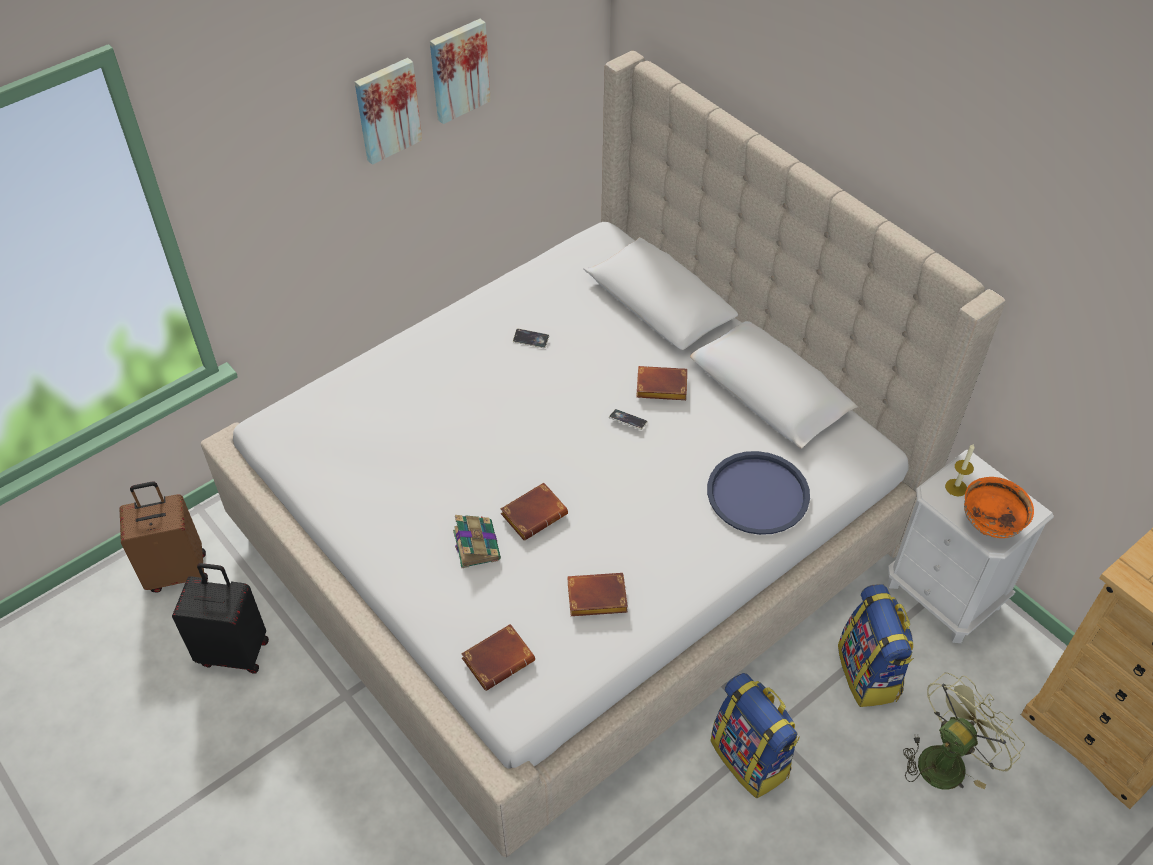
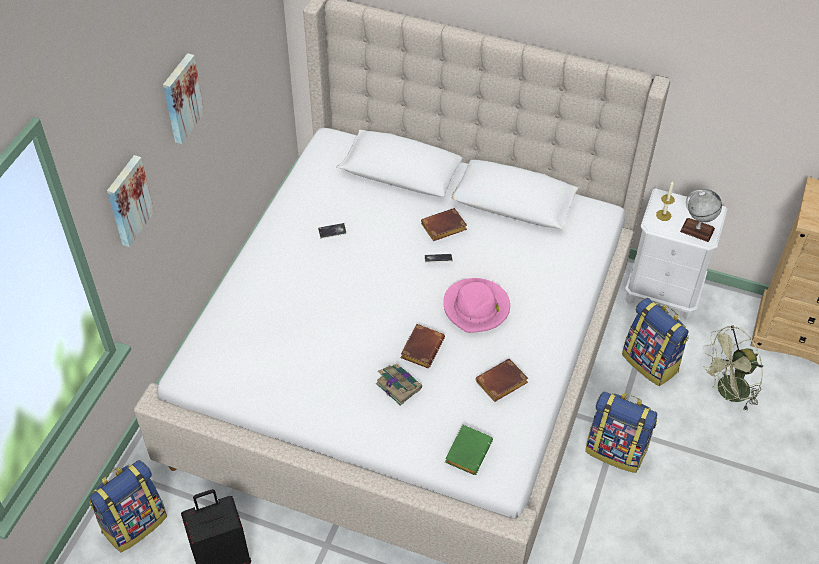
camera: 30 degrees left, 0 degrees up
(177, 571) = (134, 523): brown suitcase -> backpack
(458, 70) = (213, 50): picture -> picture (128, 200)
(499, 658) = (467, 451): brown book -> green book
(632, 496) = (476, 308): none -> pink hat
(758, 494) = (553, 271): blue tray -> none
(947, 759) = (727, 392): green fan -> green fan turned 135 degrees counterclockwise
(989, 525) = (697, 230): orange bowl -> globe

